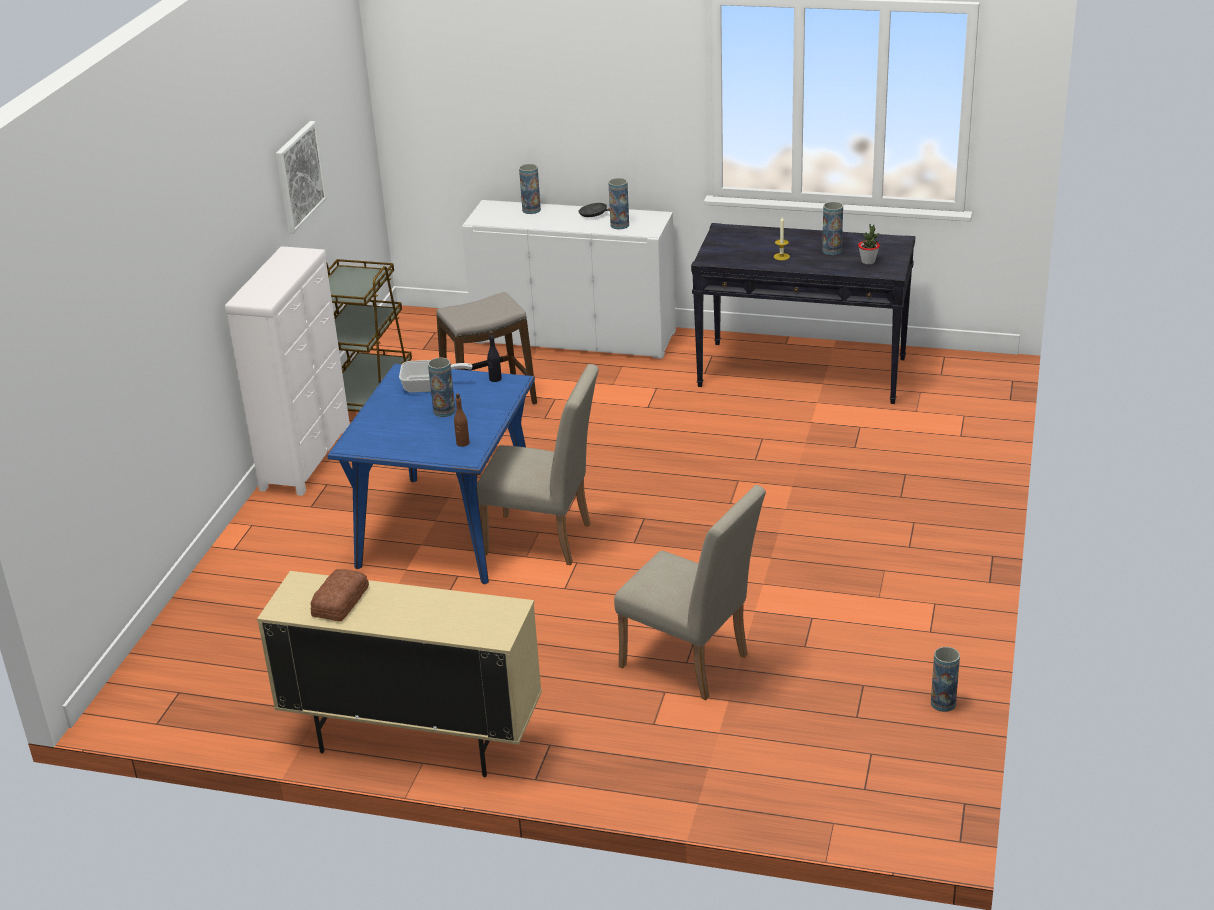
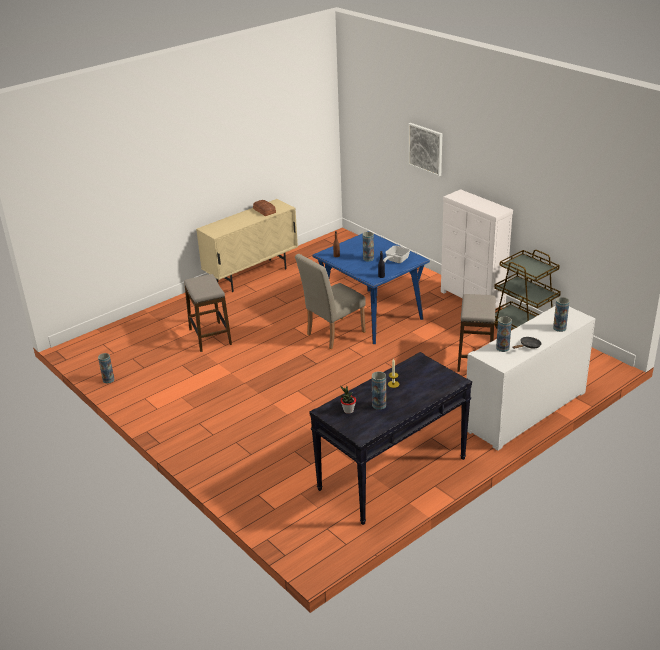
camera: 125 degrees right, 0 degrees up
(299, 176) = (548, 198): picture -> picture (425, 149)
(691, 664) = (210, 337): beige chair -> stool

